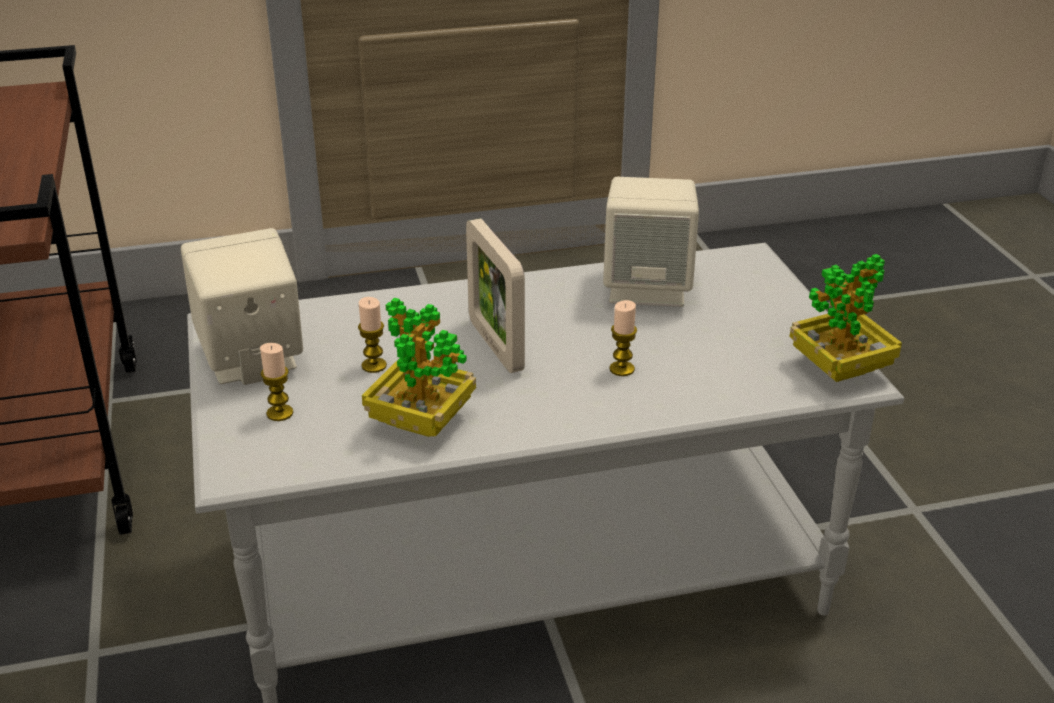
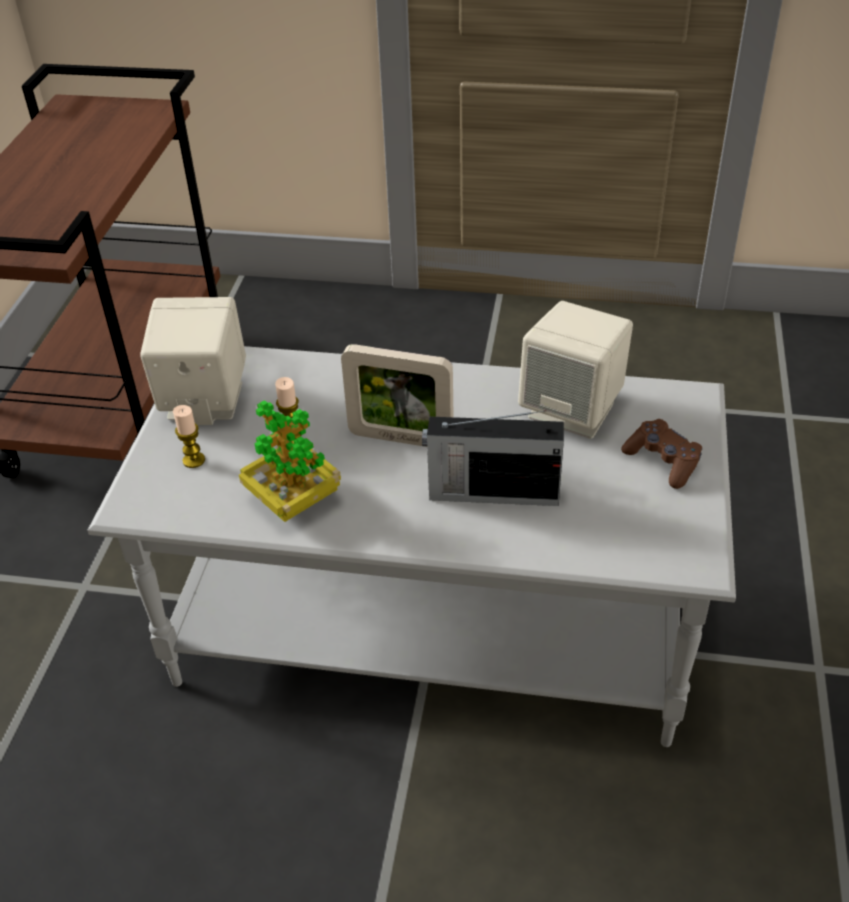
camera: 25 degrees right, 10 degrees up
(495, 346) = (400, 438): picture frame -> picture frame turned 75 degrees counterclockwise
(622, 369) = (491, 492): candle -> radio
(761, 310) = (662, 461): none -> brown game controller
(840, 369) = (691, 549): potted plant -> none

